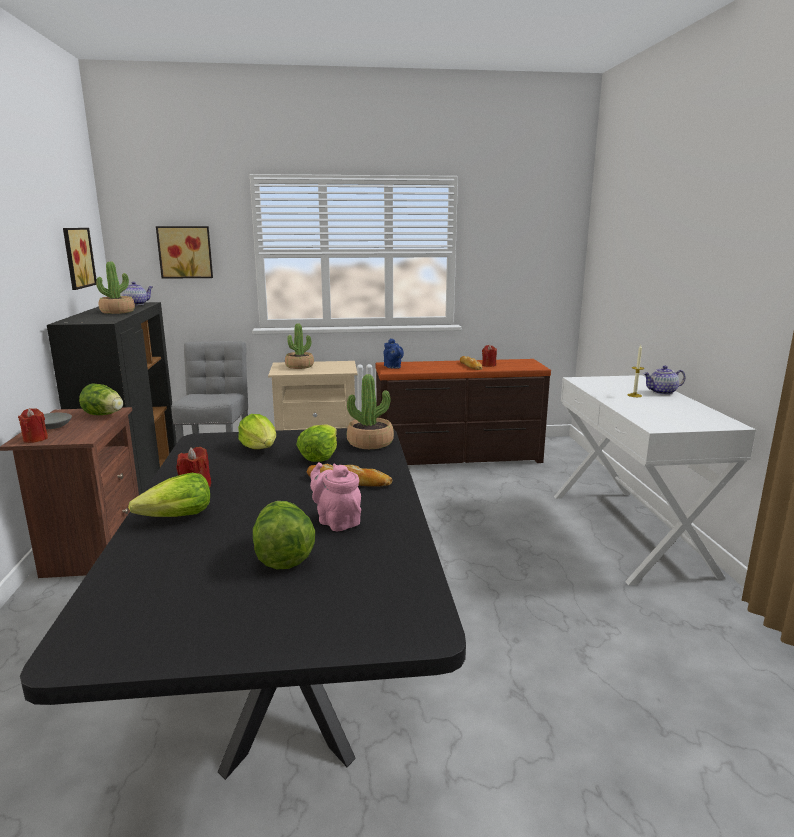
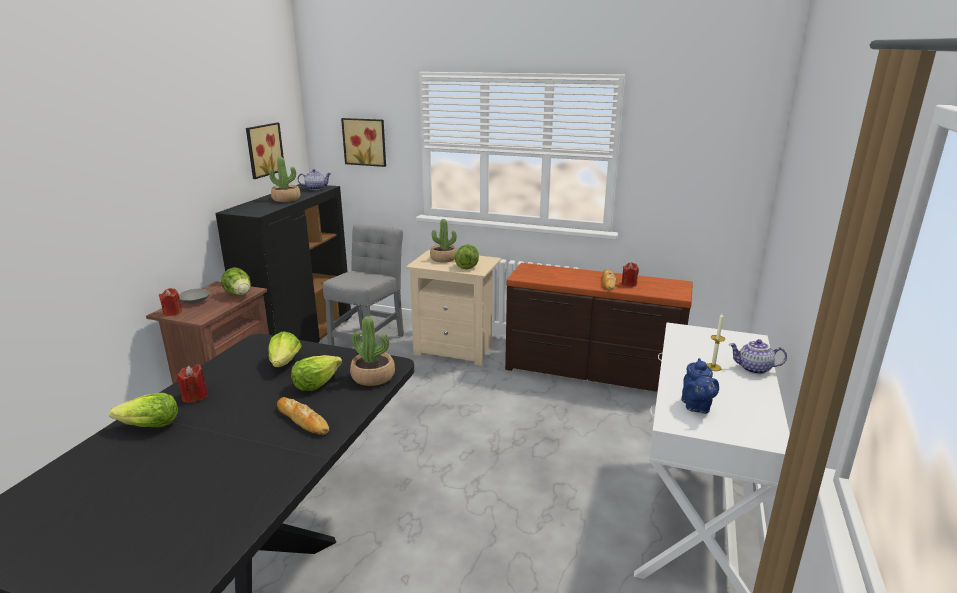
camera: 25 degrees right, 5 degrees up
(282, 556) = (165, 490): lettuce -> lettuce (467, 266)
(336, 521) = (241, 464): pink teapot -> none
(393, 367) = (528, 272): blue teapot -> blue teapot (696, 407)

